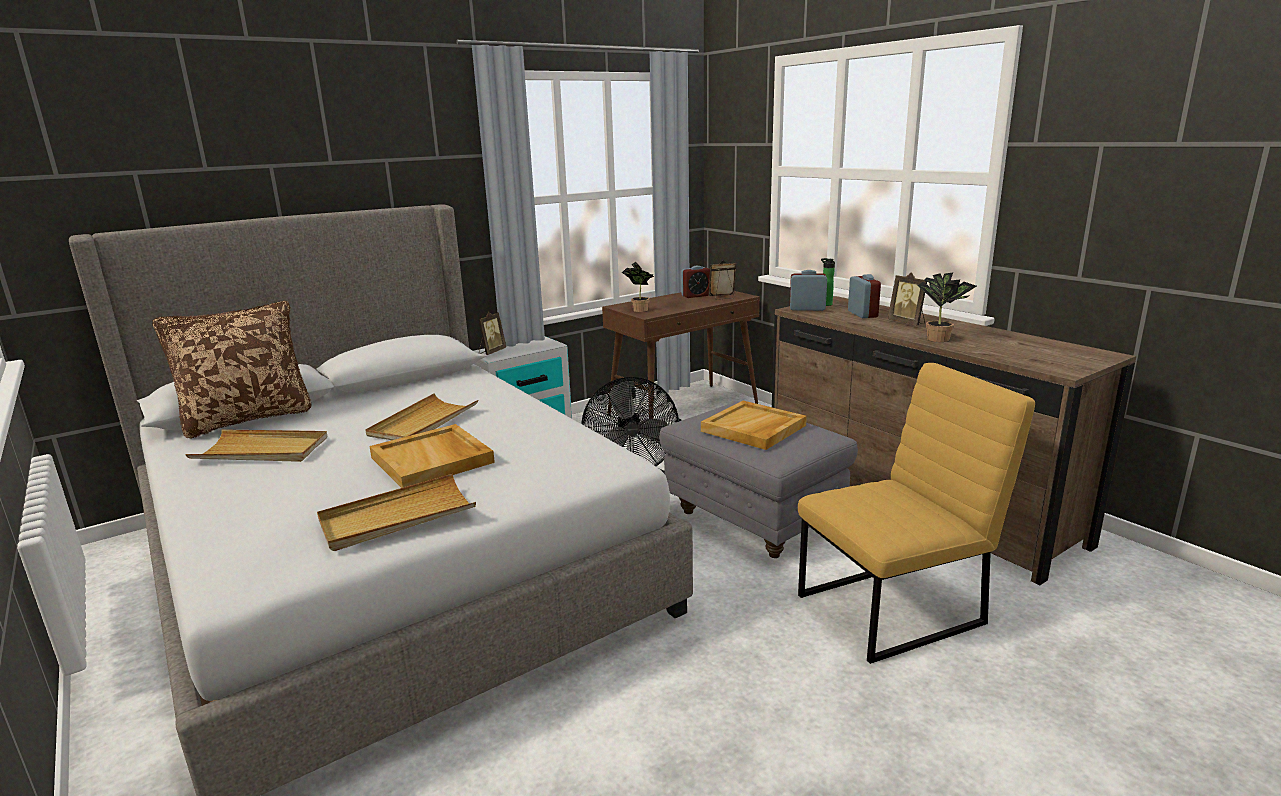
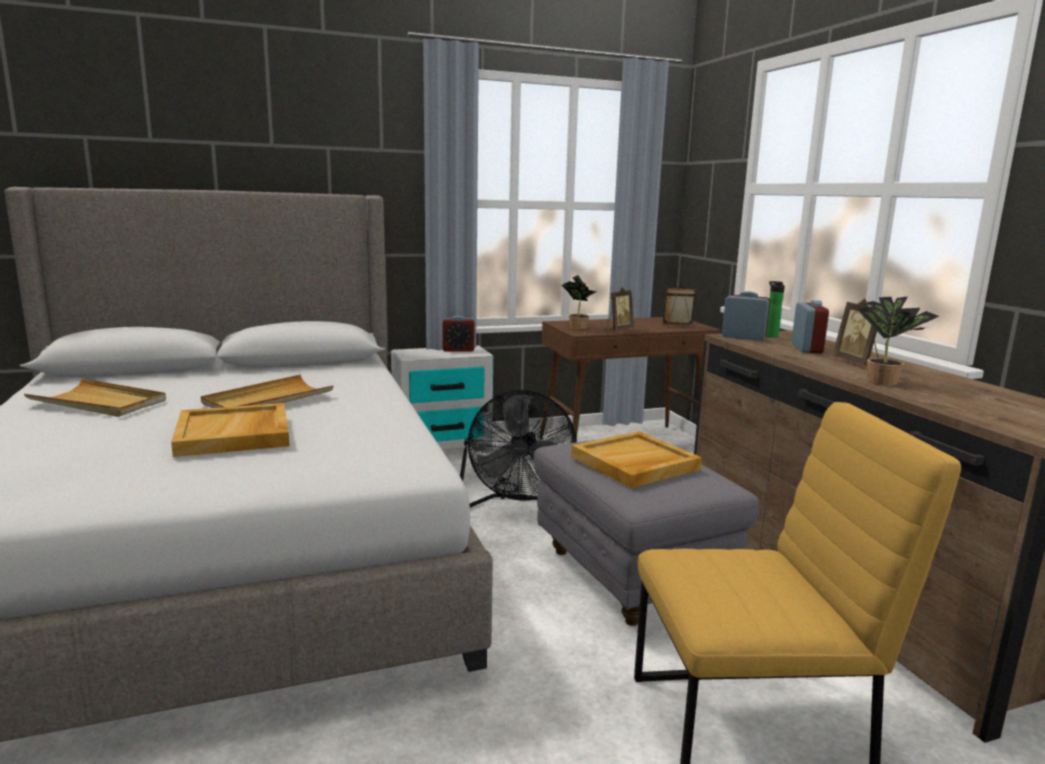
camera: 15 degrees right, 5 degrees down
(250, 421) = (125, 378): brown pillow -> none
(397, 517) = (129, 481): beige tray -> none
(491, 352) = (413, 352): picture frame -> picture frame (618, 330)
(696, 296) = (650, 322): alarm clock -> alarm clock (458, 350)

